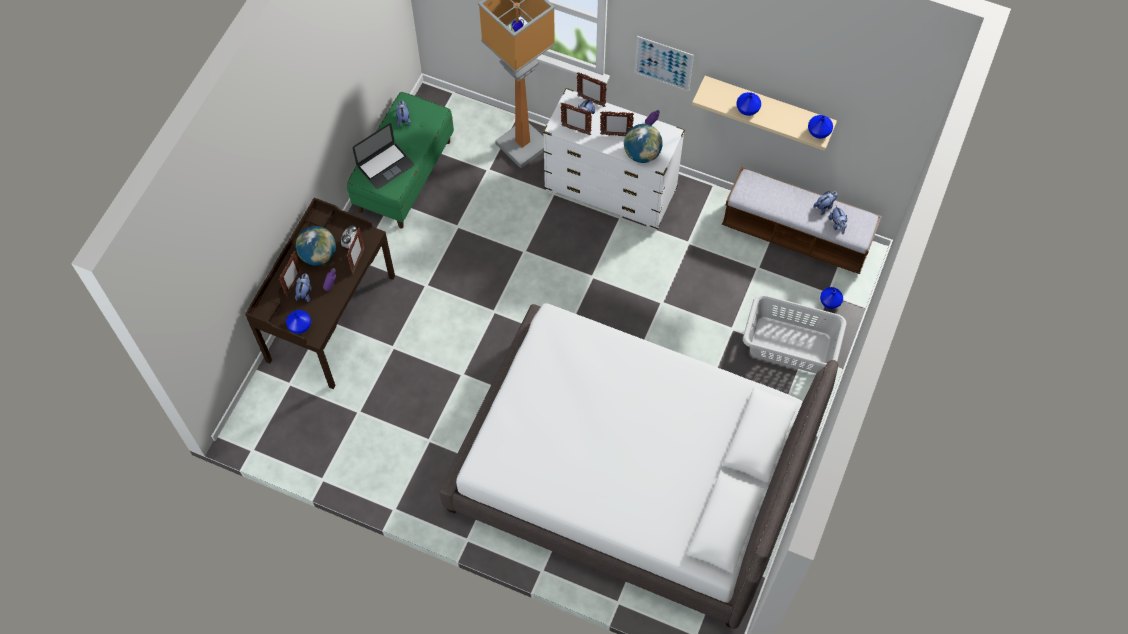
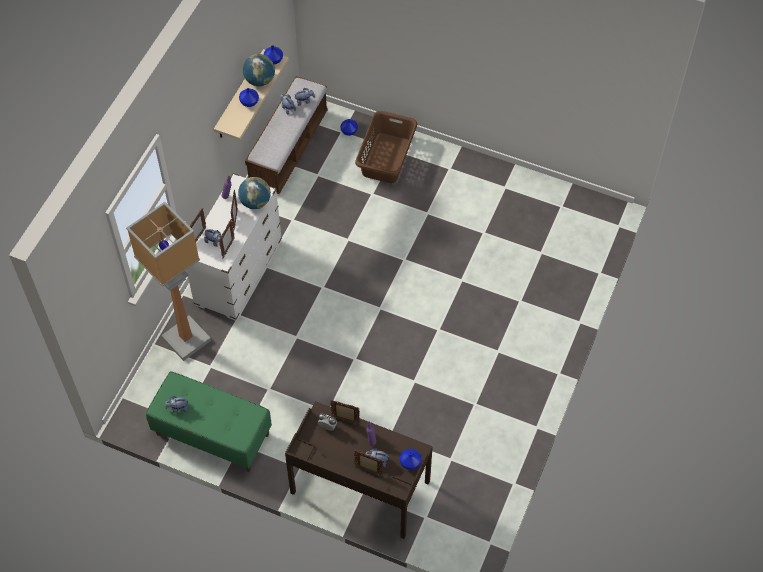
camera: 90 degrees left, 5 degrees down
(318, 255) = (338, 453): globe -> globe (260, 80)
(385, 165) = (229, 421): laptop -> none
(630, 475) = (498, 263): white bed -> none
(663, 63) = (197, 157): picture -> none
(790, 346) = (387, 158): grey laundry basket -> brown laundry basket

